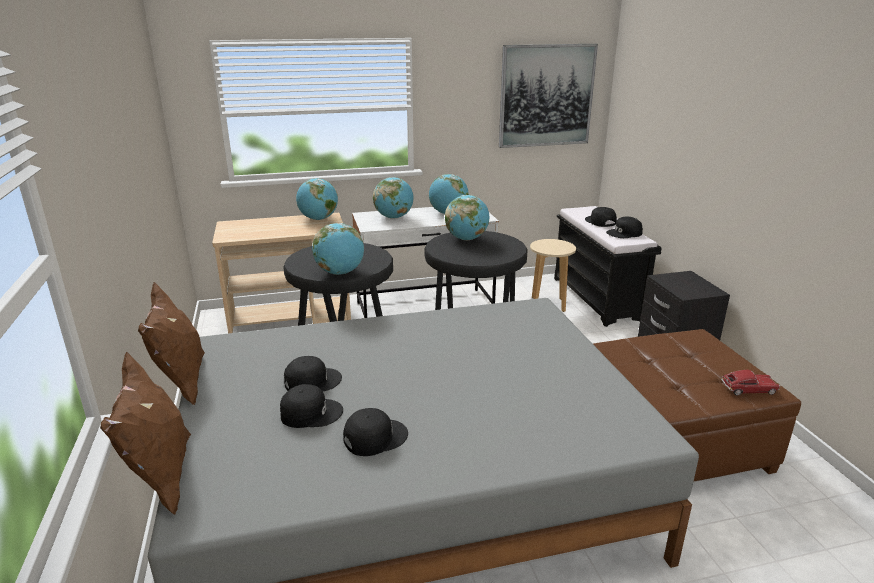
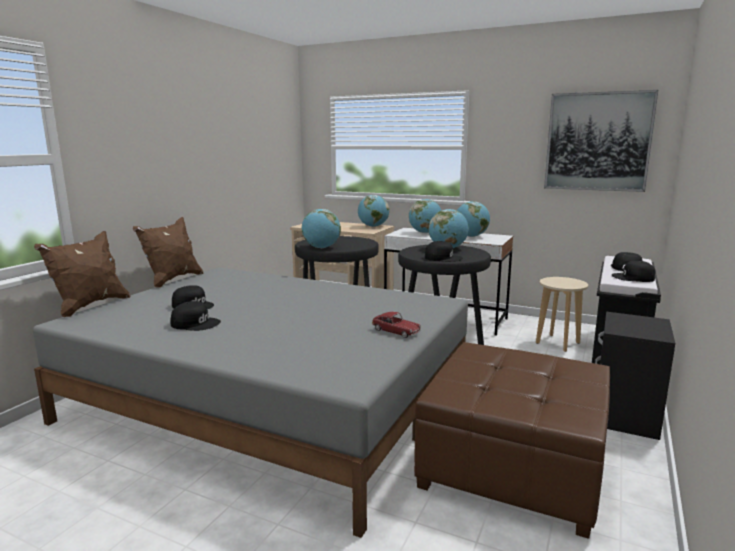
camera: 40 degrees right, 10 degrees down
(312, 381) = (223, 295): black cap -> black cap (443, 258)
(748, 389) = (555, 412): toy car -> toy car (396, 331)

